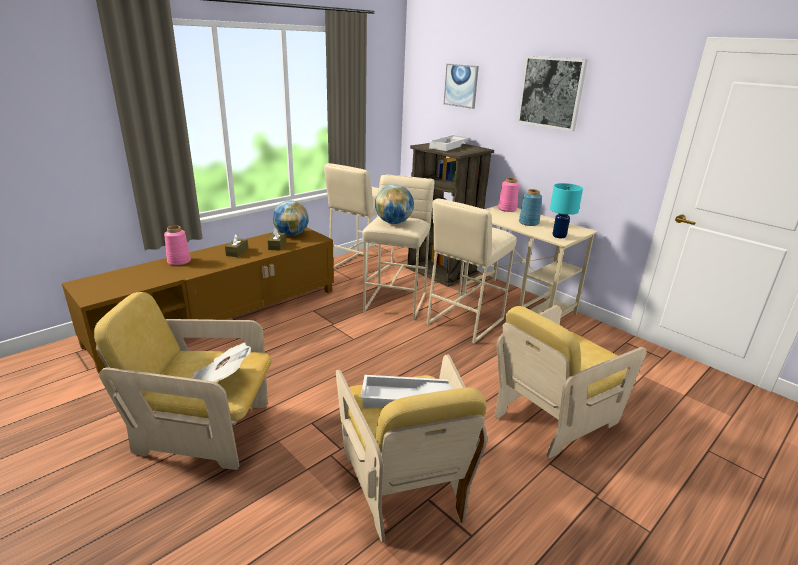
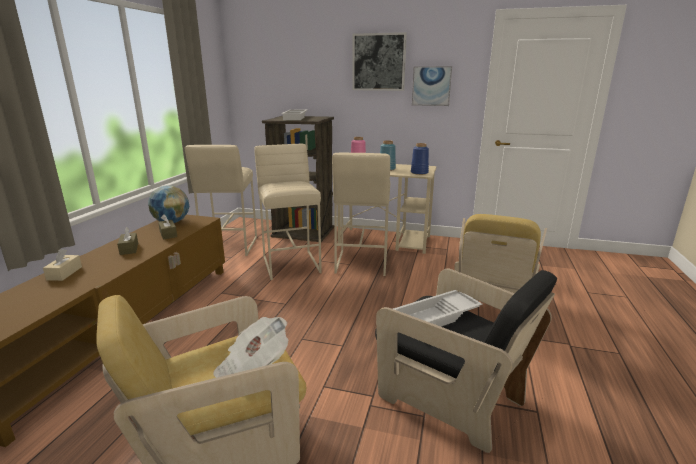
camera: 30 degrees left, 5 degrees down
(179, 261) = (64, 273): pink vase -> beige tissue box
(393, 222) = (288, 186): globe -> none
(404, 482) = (450, 397): yellow armchair -> black armchair
(461, 85) = (290, 65): picture -> picture (431, 86)
(558, 236) = (419, 173): turquoise table lamp -> blue vase

